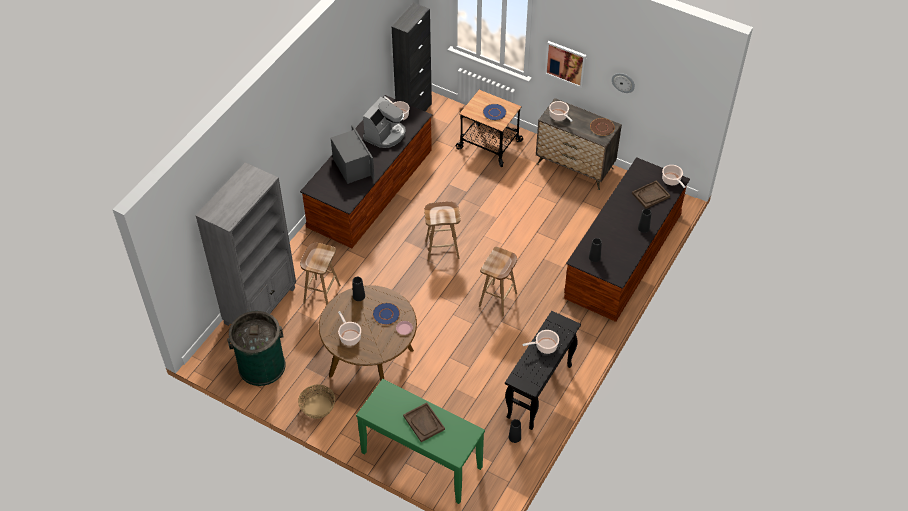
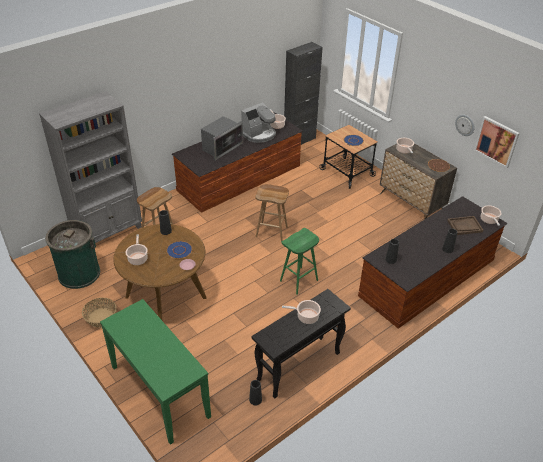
camera: 20 degrees right, 10 degrees down
(352, 166) = (221, 147): microwave -> microwave turned 45 degrees clockwise
(424, 423) = (155, 348): brown tray -> none
(498, 300) = (298, 281): brown stool -> green stool
(565, 63) = (419, 105): picture -> picture (496, 141)

